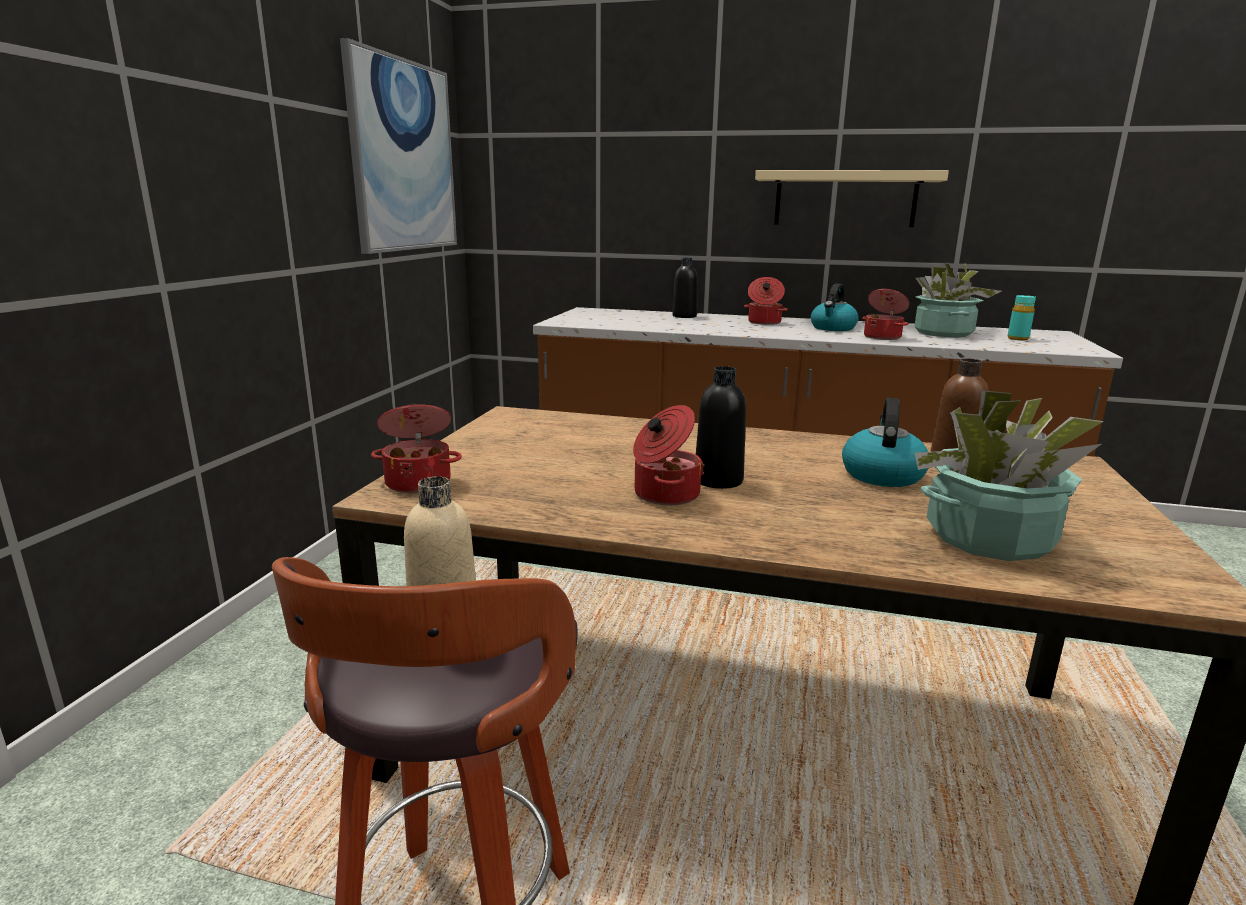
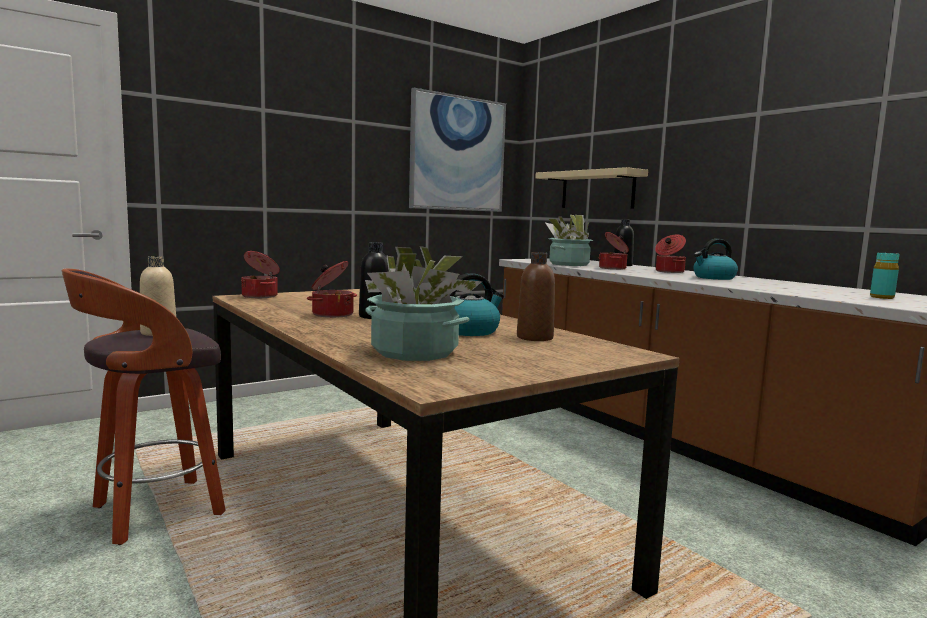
camera: 40 degrees right, 10 degrees down
(845, 199) = (760, 170): beige shelf -> beige shelf (597, 190)
(883, 337) = (732, 283): cooking pot -> cooking pot (613, 268)
(943, 333) = (812, 288): potted plant -> potted plant (568, 264)

